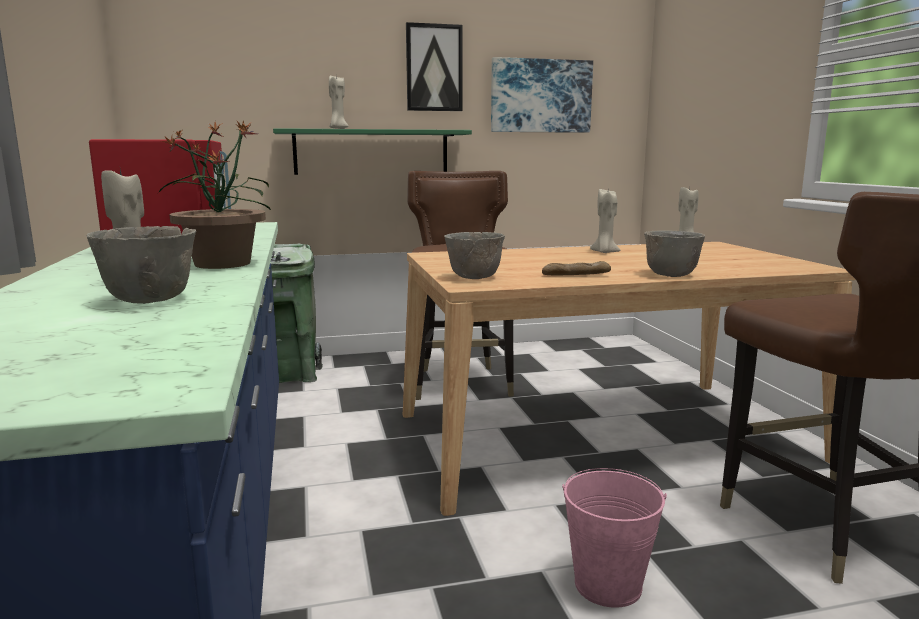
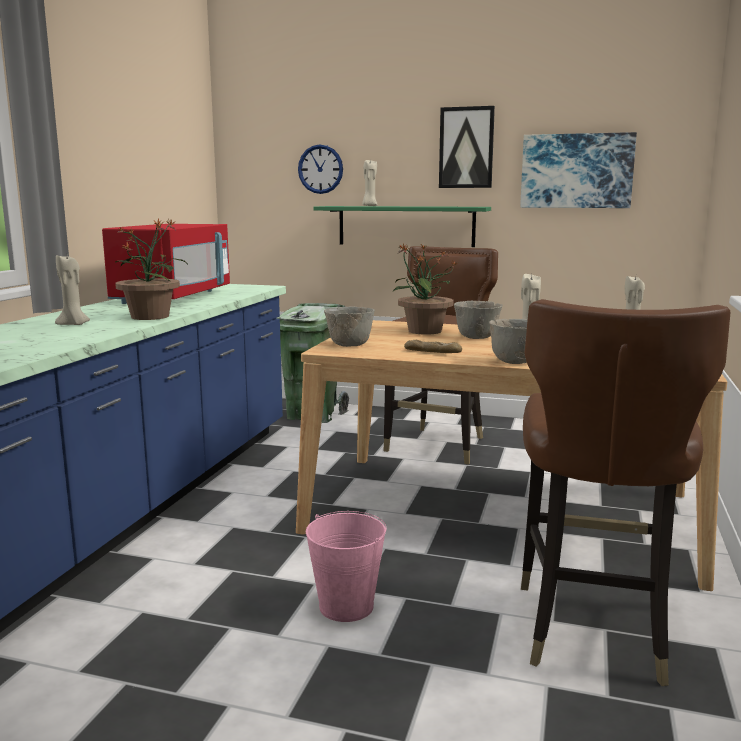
camera: 30 degrees right, 0 degrees up
(152, 300) = (55, 335): grey bowl -> grey bowl (477, 337)
(264, 85) = (320, 169): none -> wall clock
(503, 257) = (423, 331): none -> potted plant

